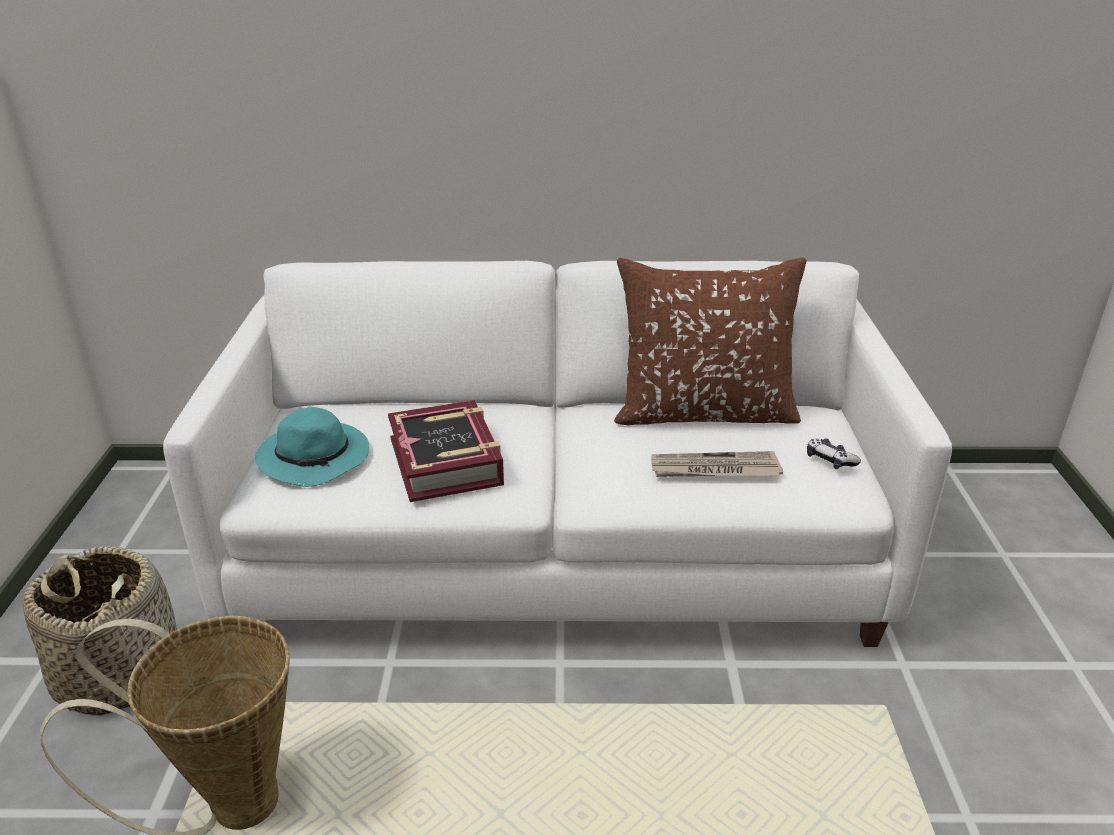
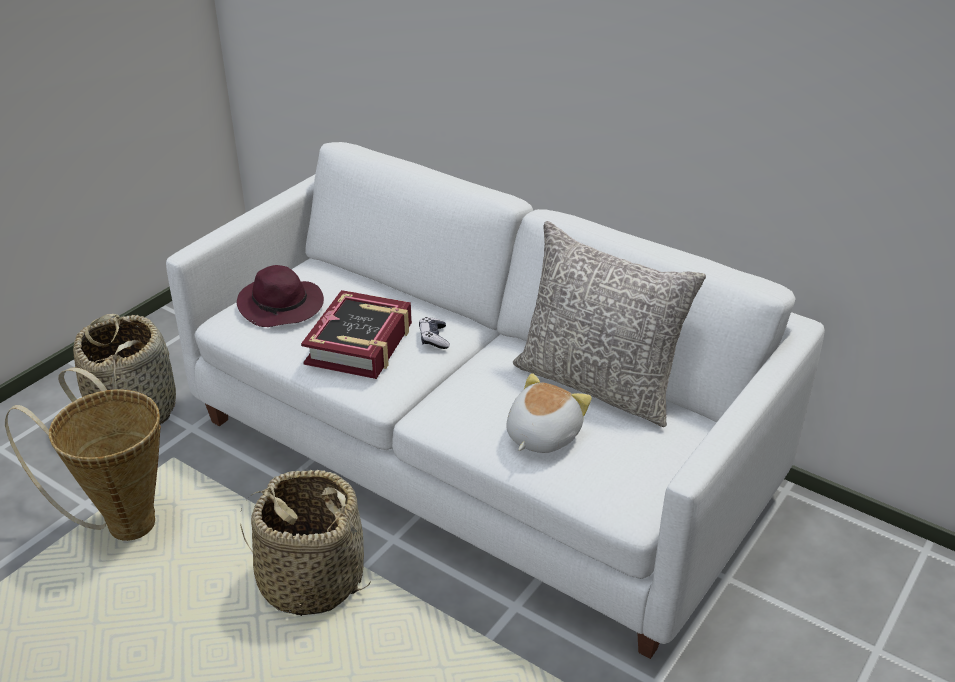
camera: 35 degrees right, 5 degrees up
(316, 458) = (282, 306): turquoise hat -> purple hat
(519, 746) = (311, 579): none -> basket
(703, 412) = (598, 384): brown pillow -> grey pillow
(714, 470) = (541, 435): newspaper -> plush toy
(830, 460) = (649, 470): game controller -> game controller (434, 338)

